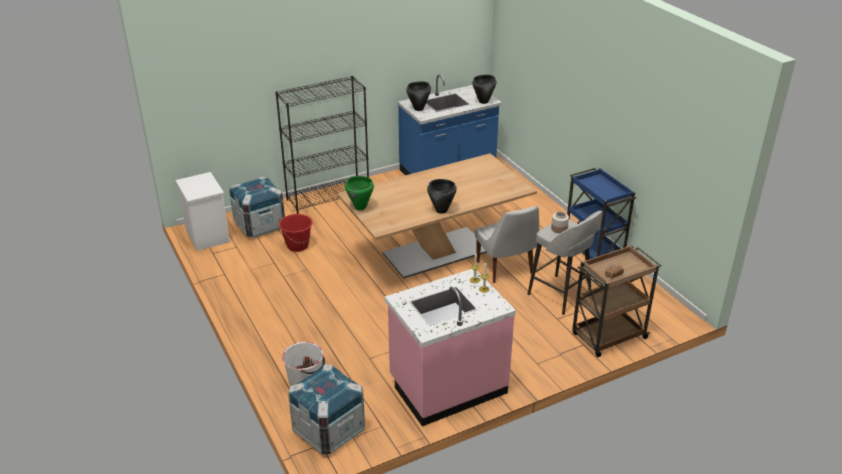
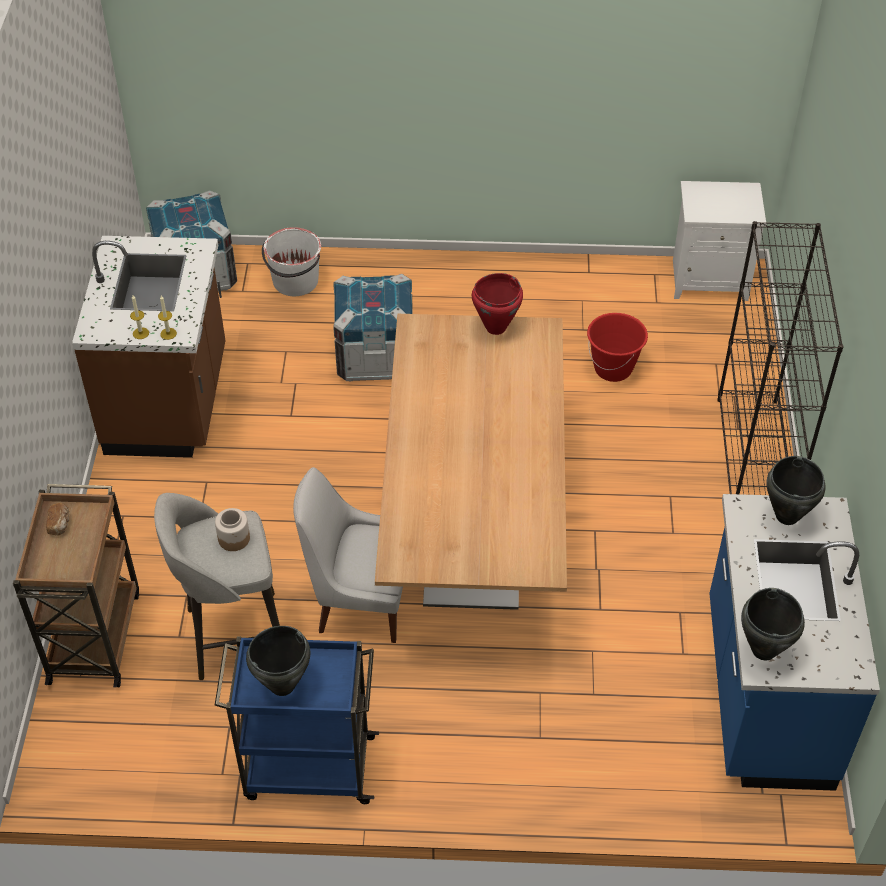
camera: 120 degrees right, 15 degrees up
(259, 225) = (706, 344): crate -> crate (375, 357)
(360, 207) = (495, 327): green cooking pot -> red cooking pot
(441, 210) = (411, 418): black cooking pot -> black cooking pot (281, 685)
(447, 386) = (169, 403): pink counter -> brown counter

